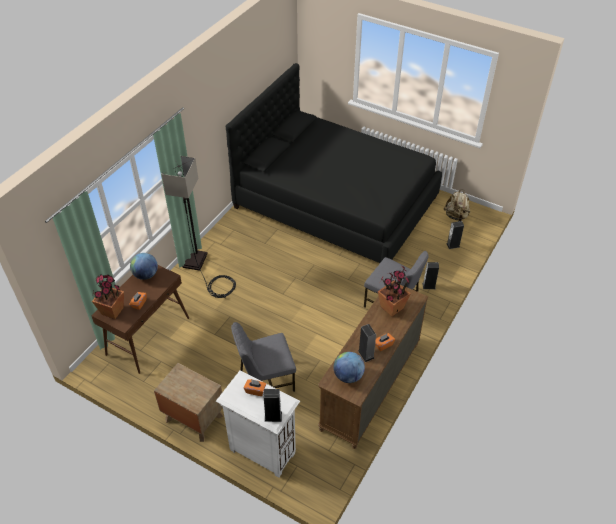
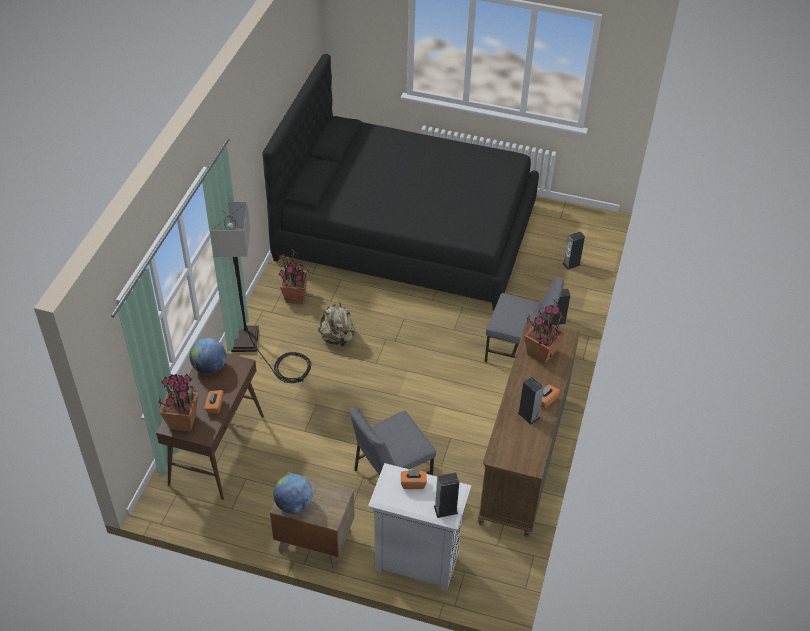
camera: 15 degrees left, 0 degrees up
(241, 236) = (295, 297): none -> potted plant
(348, 376) = (516, 445): globe -> globe (294, 504)
(456, 216) = (564, 226): beige backpack -> beige backpack (337, 338)

